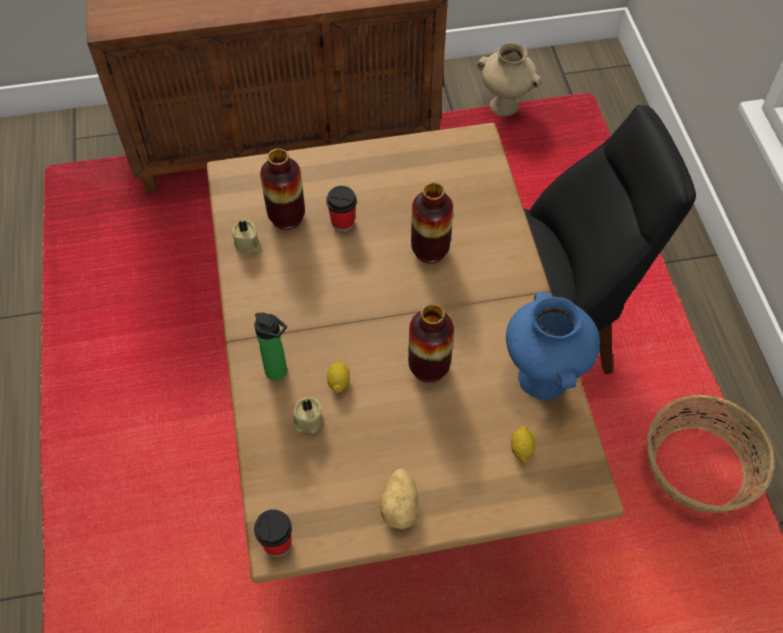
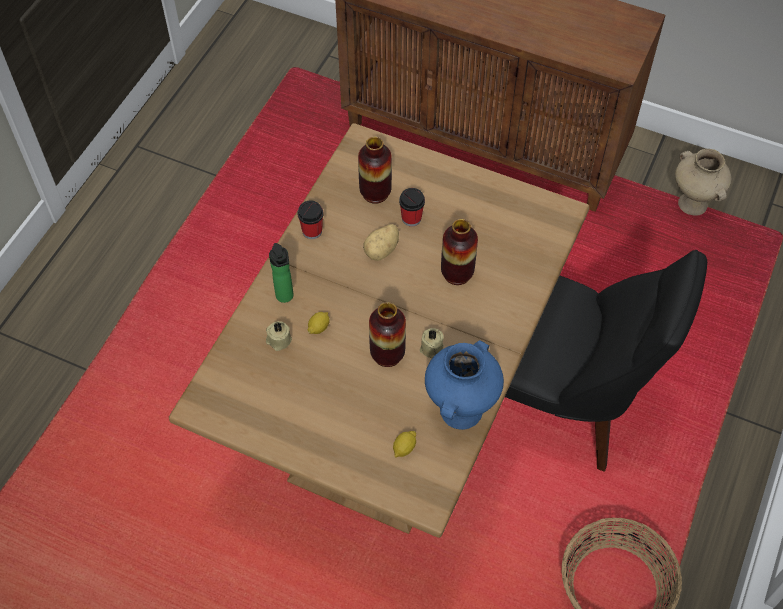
camera: 35 degrees right, 0 degrees up
(248, 245) = (333, 198): beige candle -> beige candle (432, 349)
(277, 543) = (199, 405): cup -> cup (312, 231)
(401, 507) = (293, 433): potato -> potato (382, 250)

